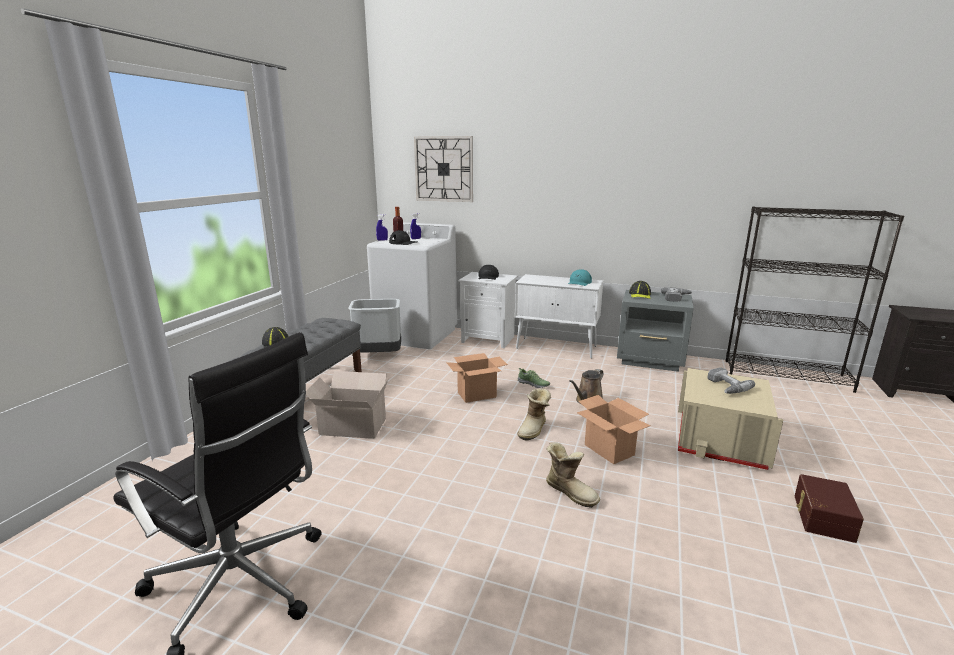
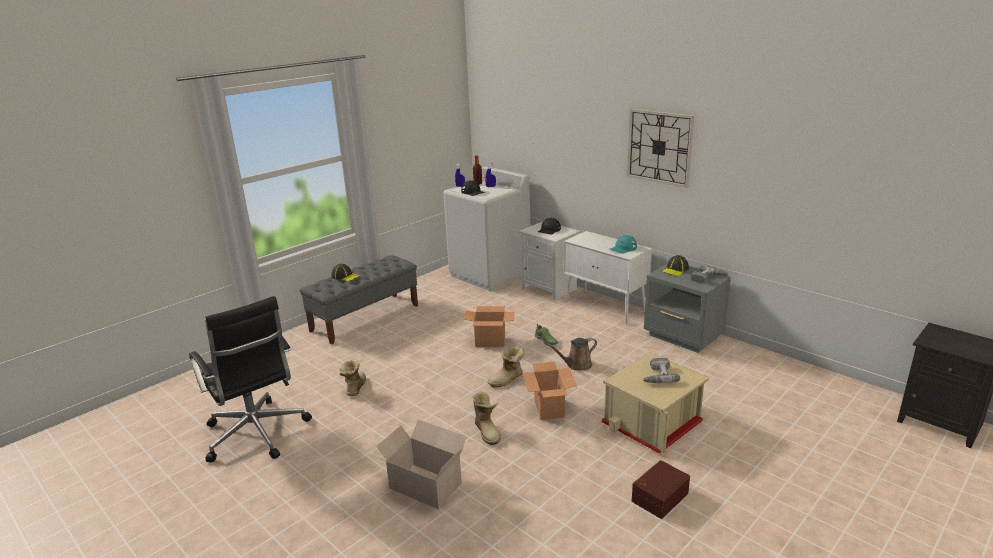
camera: 25 degrees right, 5 degrees up
(351, 426) = (379, 350): cardboard box -> cardboard box (424, 485)
(353, 478) = (354, 388): none -> boot
(378, 356) = (442, 291): grey trash can -> none
(444, 169) = (522, 121): wall clock -> wall clock (659, 147)
(787, 375) = (811, 378): black bookcase -> none

